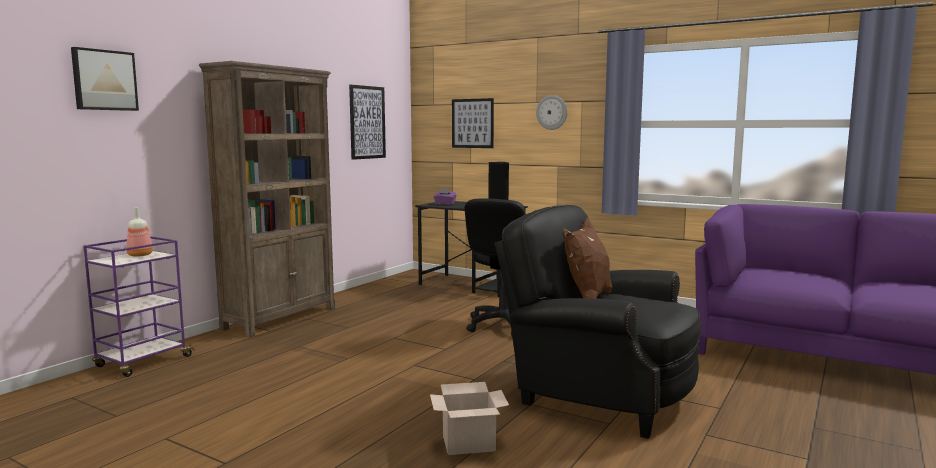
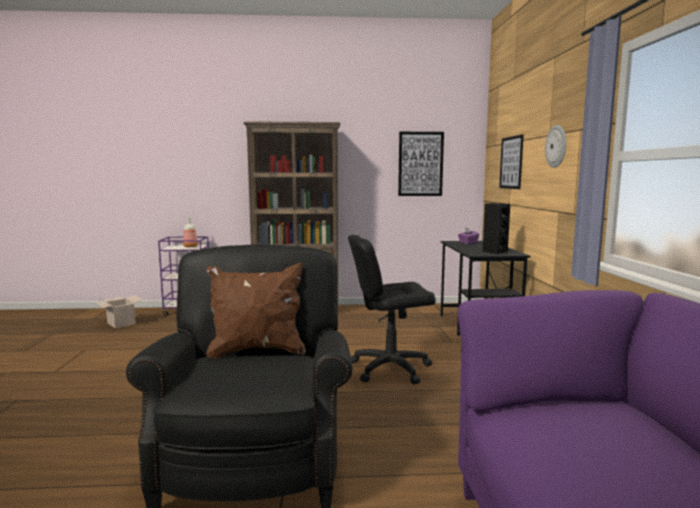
camera: 55 degrees right, 0 degrees up
(104, 80) = (186, 140): picture -> none
(467, 444) = (103, 429): cardboard box -> cardboard box (120, 323)

